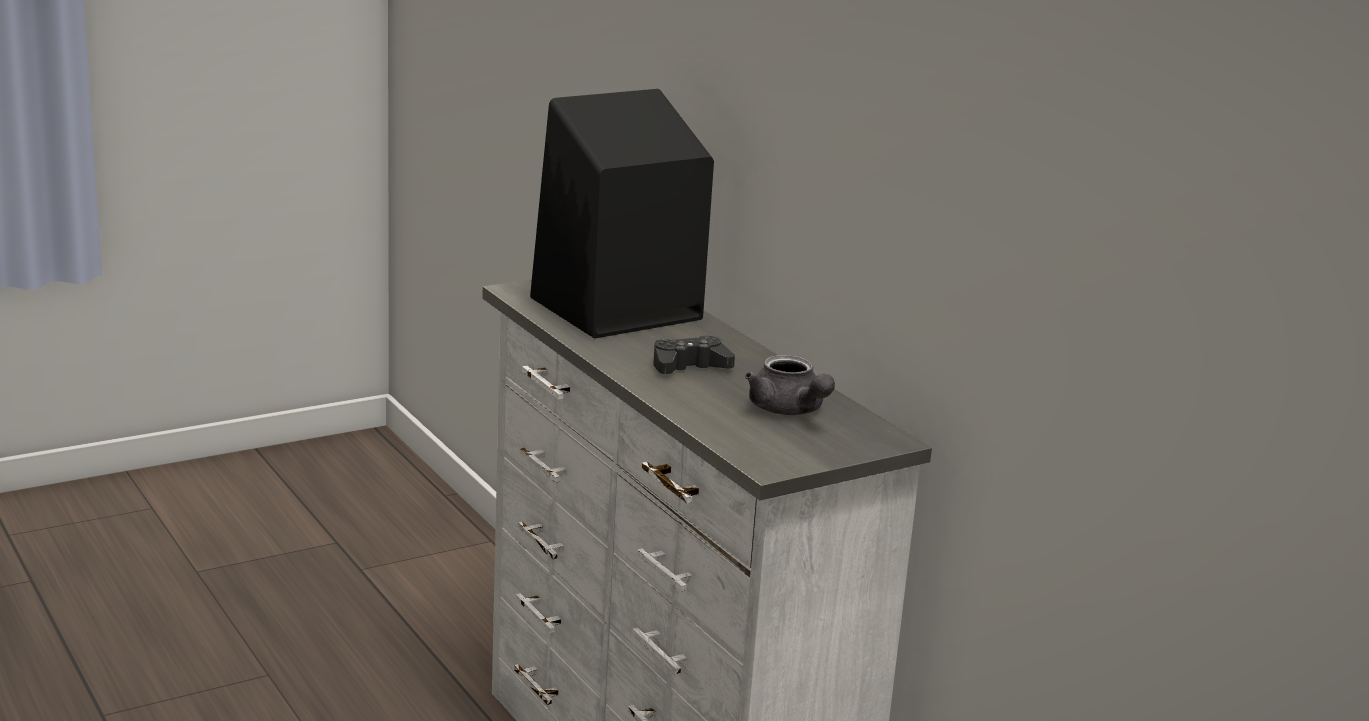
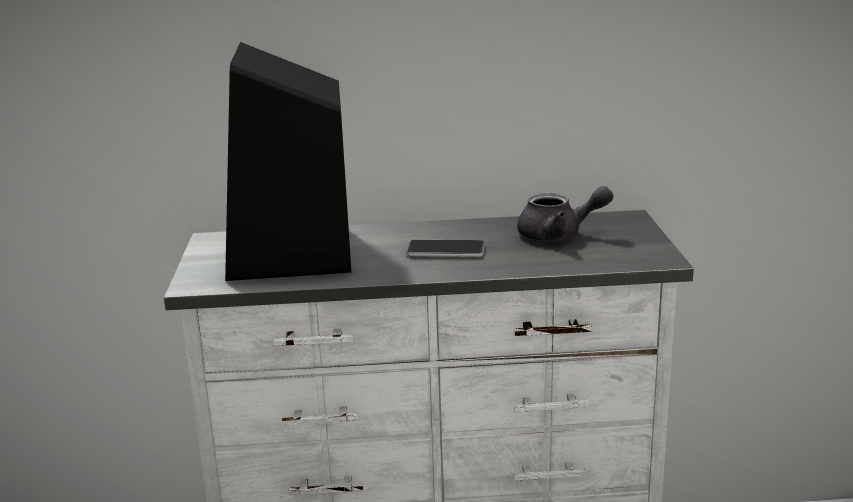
camera: 60 degrees left, 0 degrees up
(689, 366) = (445, 250): black game controller -> phone

